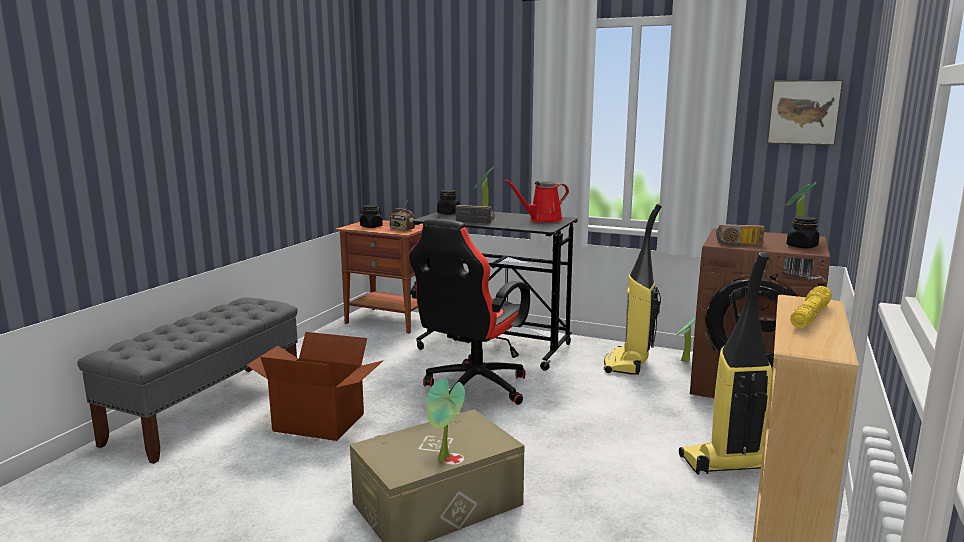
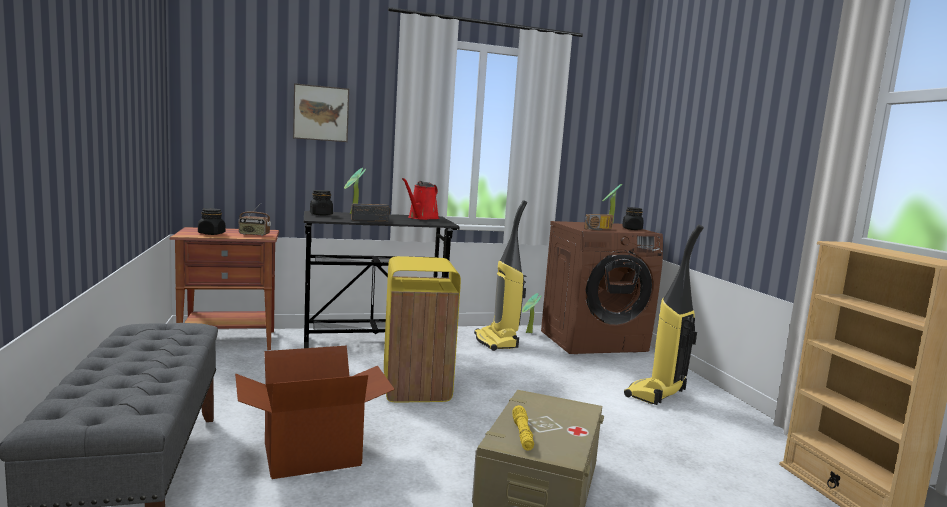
camera: 40 degrees left, 5 degrees down
(444, 459) = (574, 433): potted plant -> none
(472, 391) = (415, 388): black office chair -> yellow trash can
(803, 112) = (599, 133): picture -> picture (321, 113)
(809, 316) = (876, 249): yellow flashlight -> yellow flashlight (522, 434)

